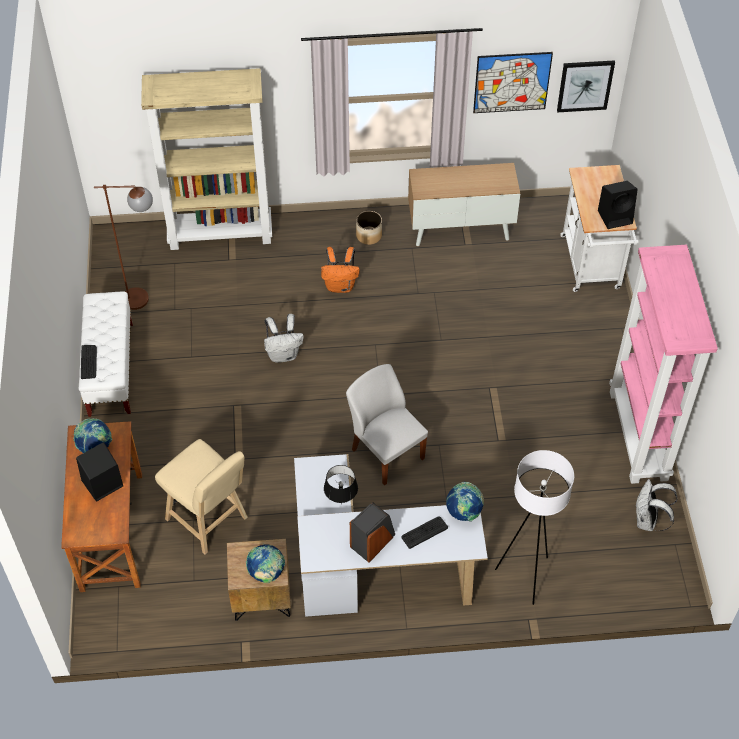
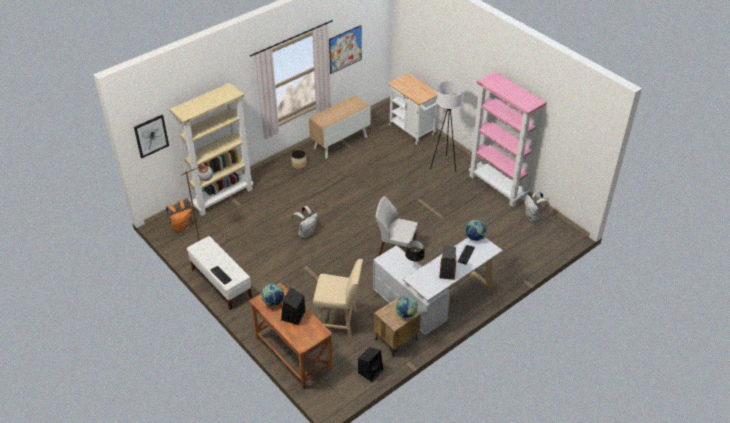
camera: 35 degrees left, 10 degrees down
(340, 286) = (306, 191): orange backpack -> orange backpack (181, 227)
(526, 576) = (505, 265): white floor lamp -> white floor lamp (444, 165)
(585, 85) = (376, 39): picture -> picture (151, 136)
(615, 216) = (427, 93): black speaker -> black speaker (371, 371)

